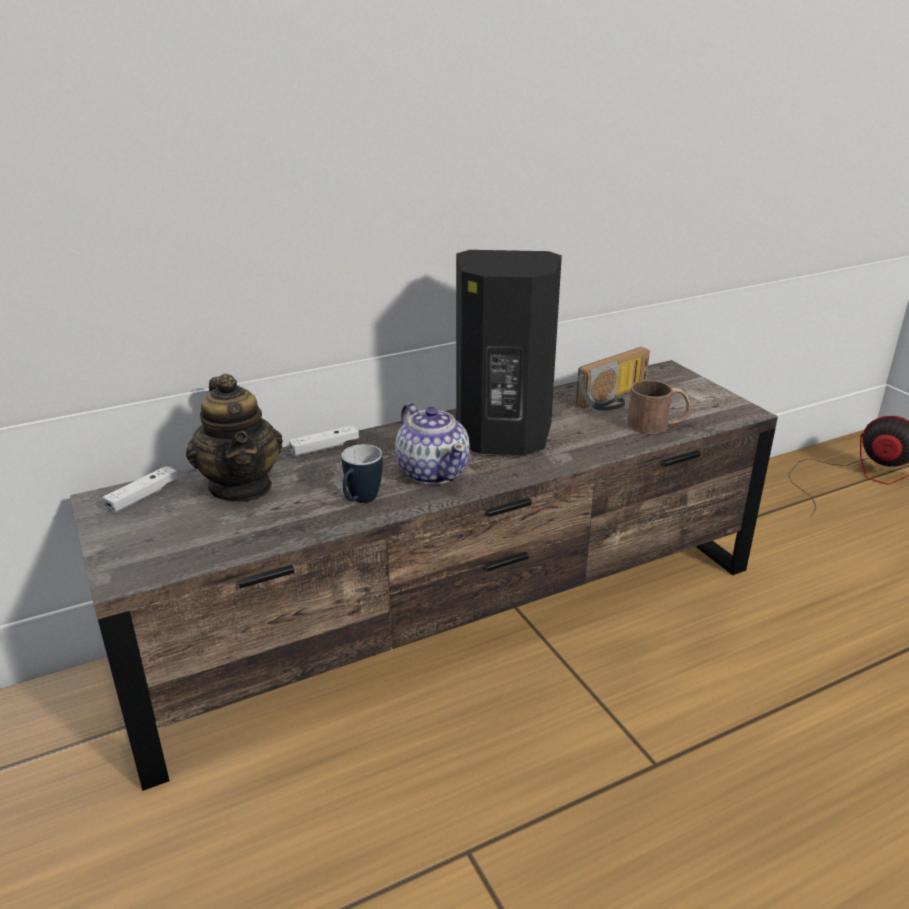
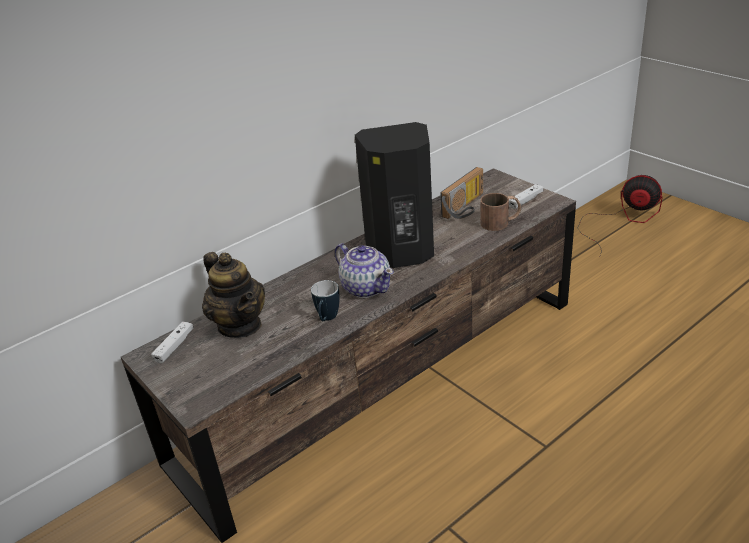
camera: 10 degrees left, 5 degrees up
(325, 448) = (283, 284): white game controller -> white game controller (525, 201)

